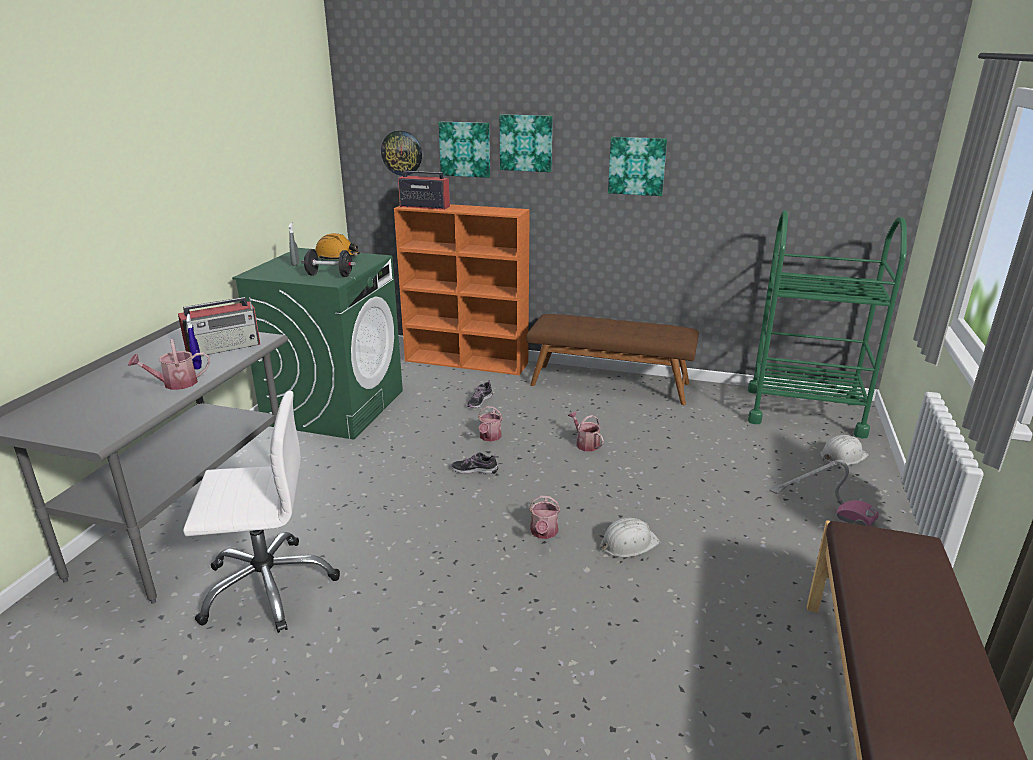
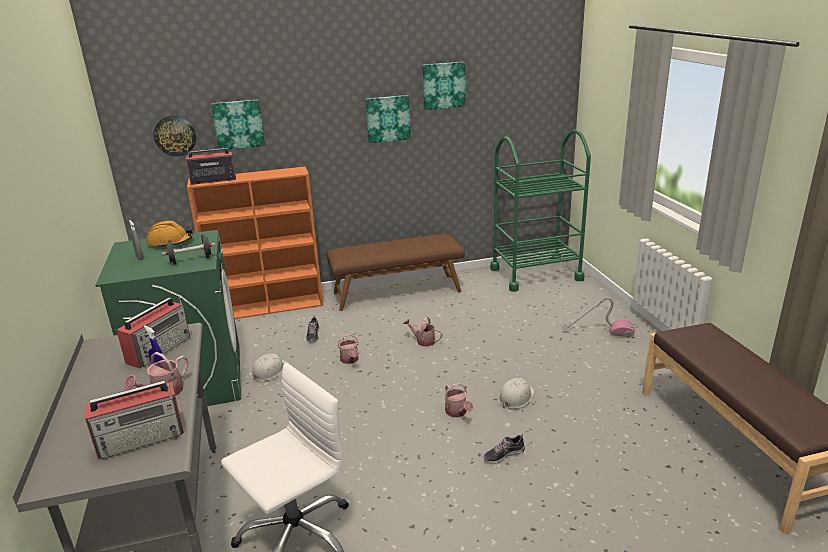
camera: 30 degrees left, 0 degrees up
(109, 414) = (142, 438): none -> radio
(475, 470) = (364, 388): shoe -> shoe (503, 455)
(526, 143) = (294, 112): picture -> picture (443, 85)
(842, 456) = (581, 296): white hard hat -> white hard hat (269, 371)

